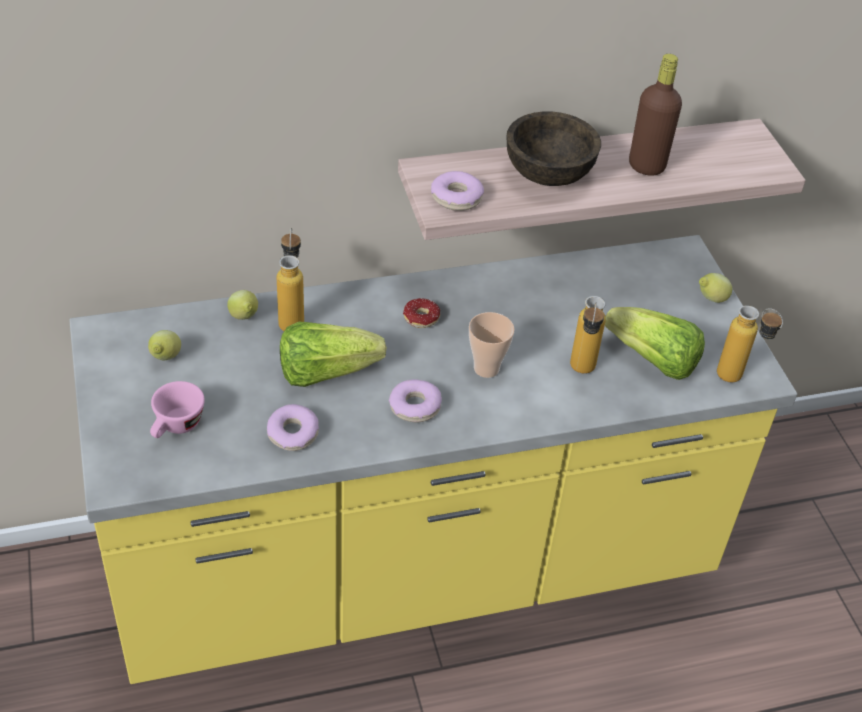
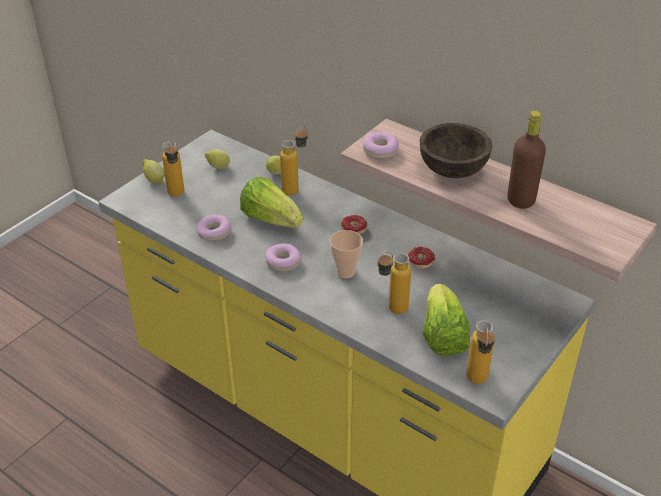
camera: 55 degrees right, 5 degrees down
(176, 427) = (177, 196): pink cup -> bottle
(526, 309) = (416, 262): none -> donut
(711, 299) = (537, 335): lemon -> lemon (154, 180)

